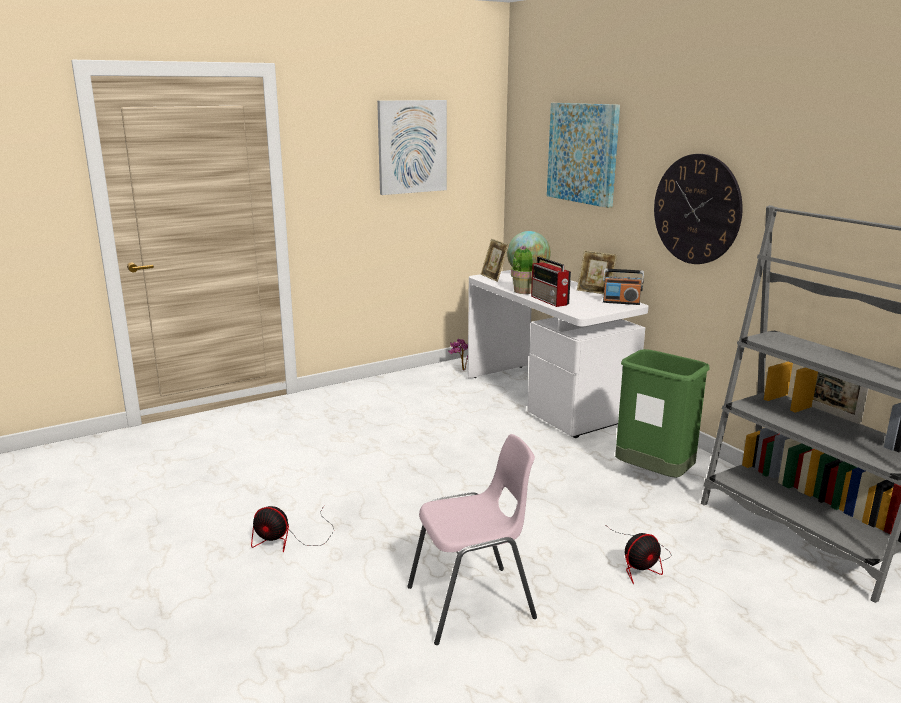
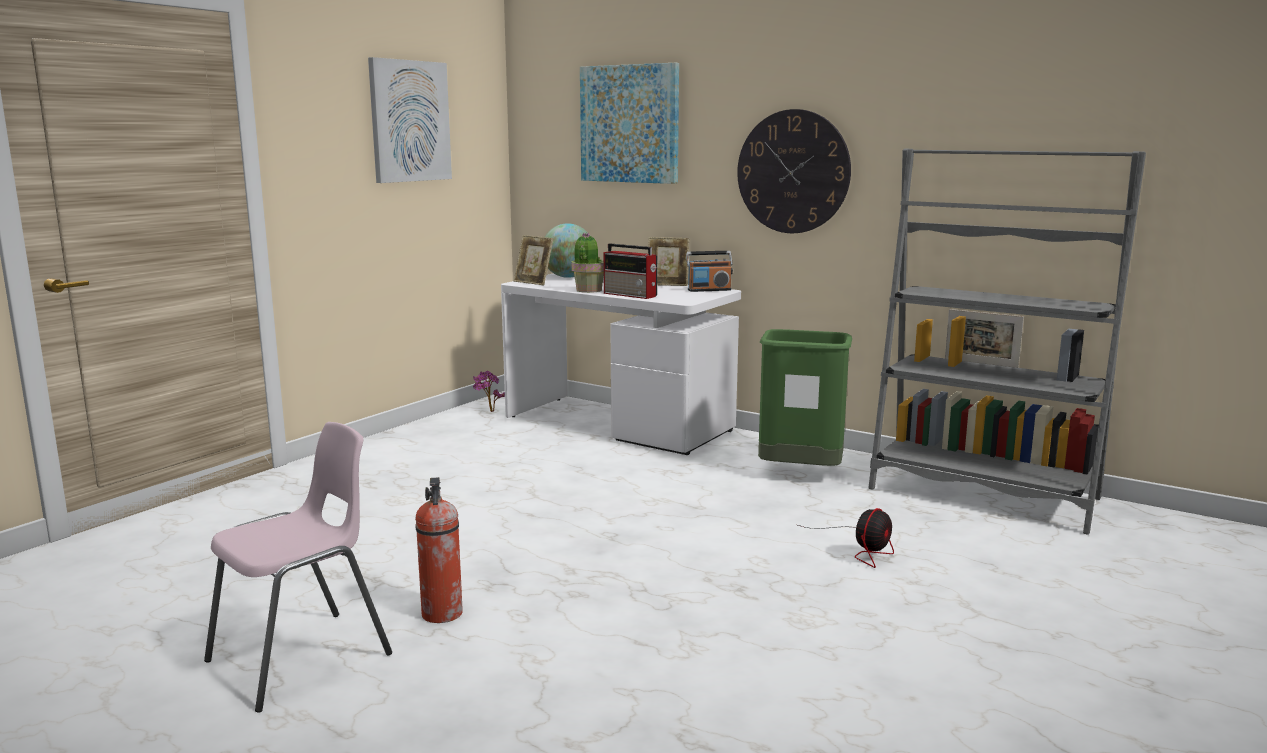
camera: 25 degrees left, 5 degrees down
(290, 539) = (442, 614): fan -> fire extinguisher
(472, 603) = (730, 624): pink chair -> pink chair (302, 658)

